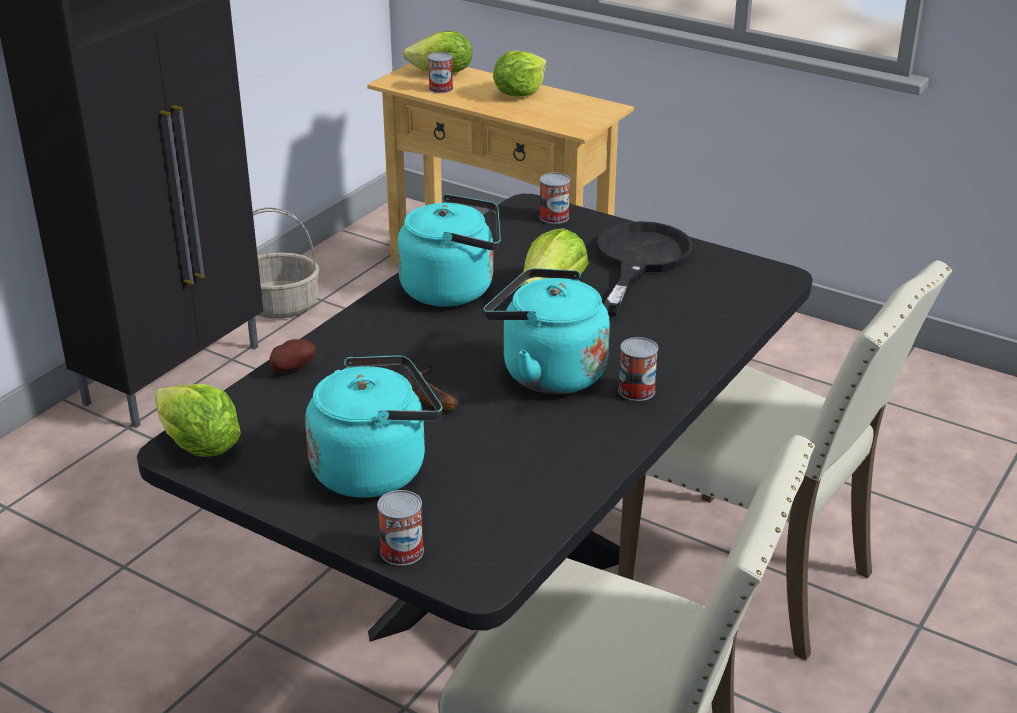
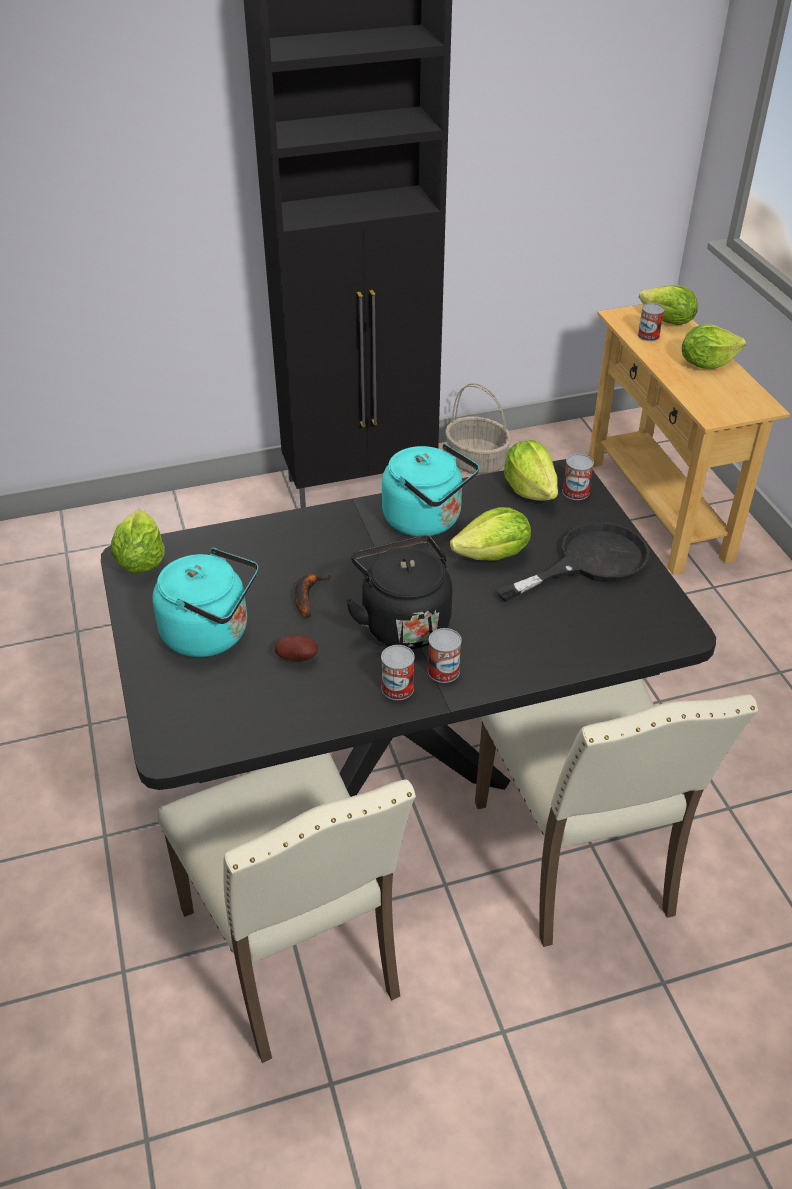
camera: 40 degrees right, 10 degrees up
(292, 368) = (255, 531): potato -> potato (298, 657)
(402, 551) = (154, 702): can -> can (397, 688)
(513, 230) = (530, 490): none -> lettuce
(547, 372) = (402, 622): turquoise kettle -> black kettle

